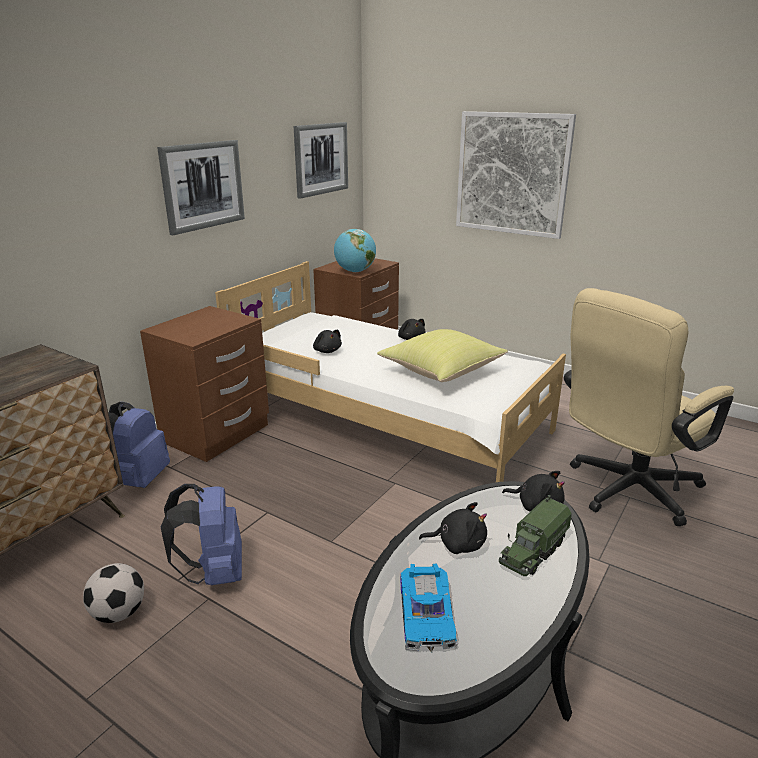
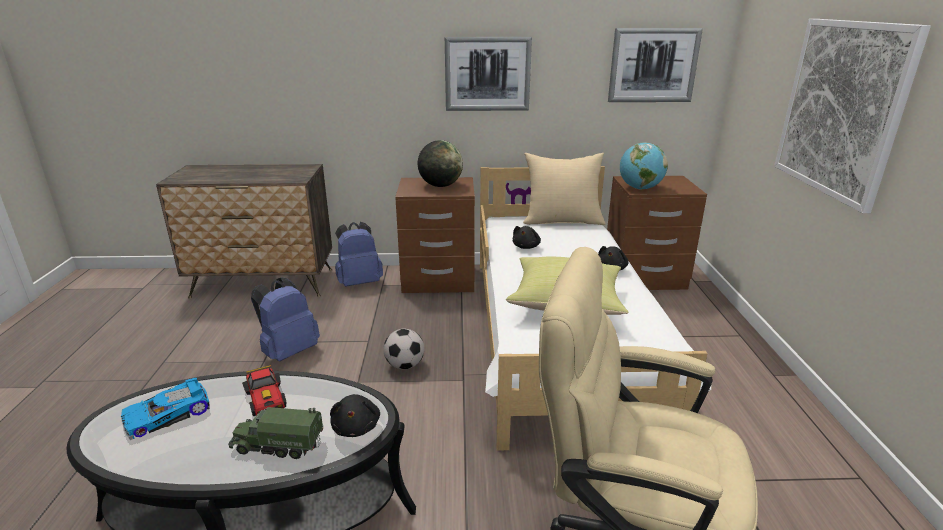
camera: 55 degrees right, 0 degrees up
(119, 613) = (233, 338): football -> football (405, 365)
(205, 322) = (440, 186): none -> globe
(301, 323) = (562, 221): none -> beige pillow
(458, 544) = (266, 401): black plush toy -> toy car

